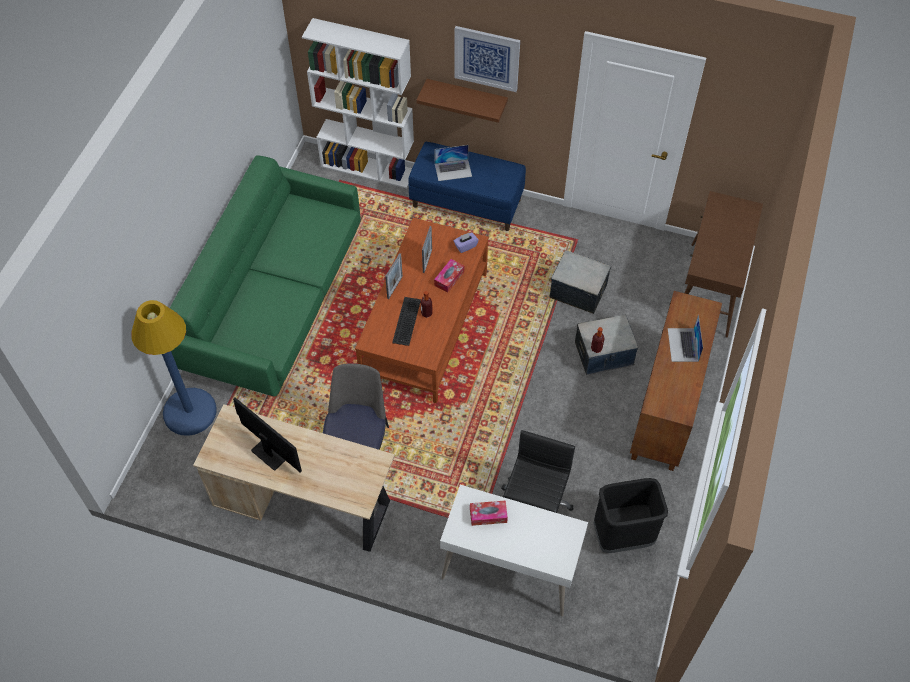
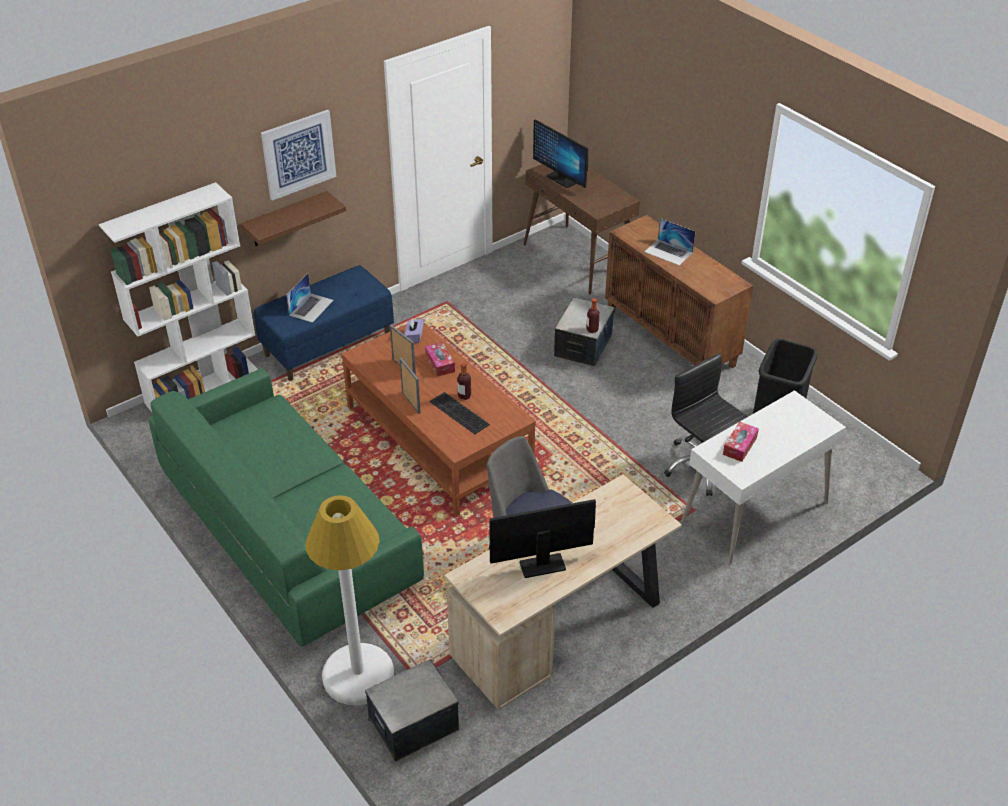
camera: 55 degrees left, 15 degrees down
(190, 412) = (358, 675): blue floor lamp -> white floor lamp
(578, 291) = (502, 328): storage box -> storage box (413, 724)
(721, 220) = (561, 179): none -> monitor

